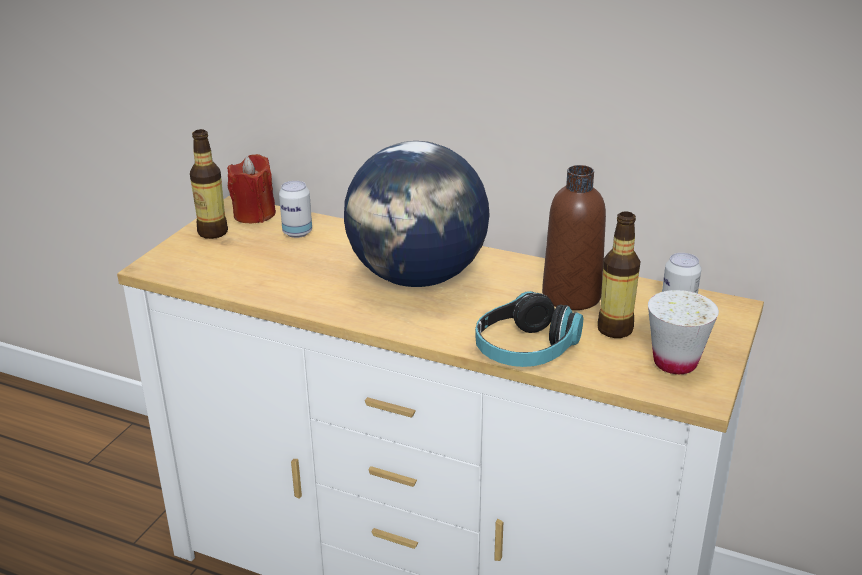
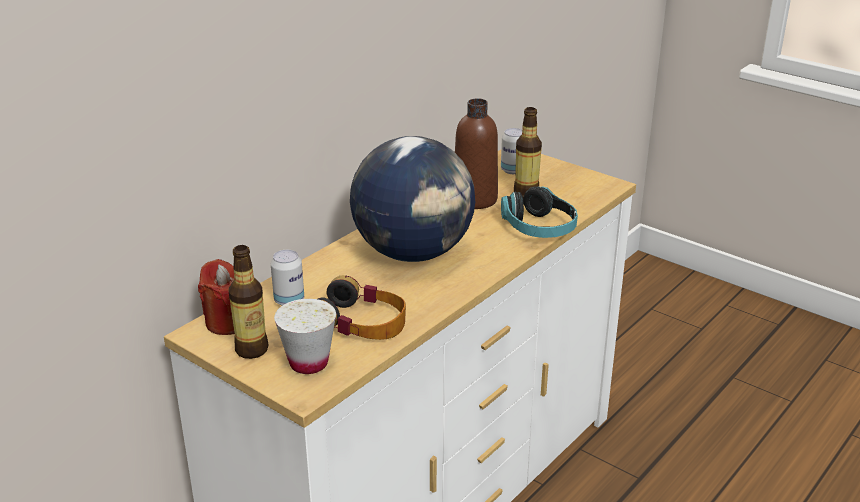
camera: 75 degrees left, 0 degrees up
(270, 272) = (361, 322): none -> headphones
(675, 363) = (573, 184): white cup -> white cup (308, 363)

